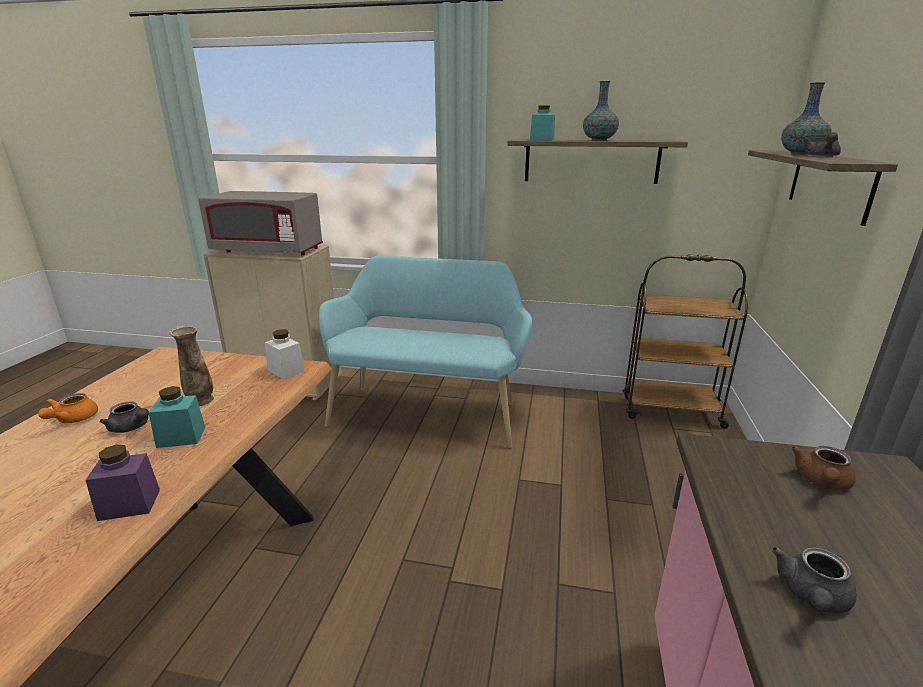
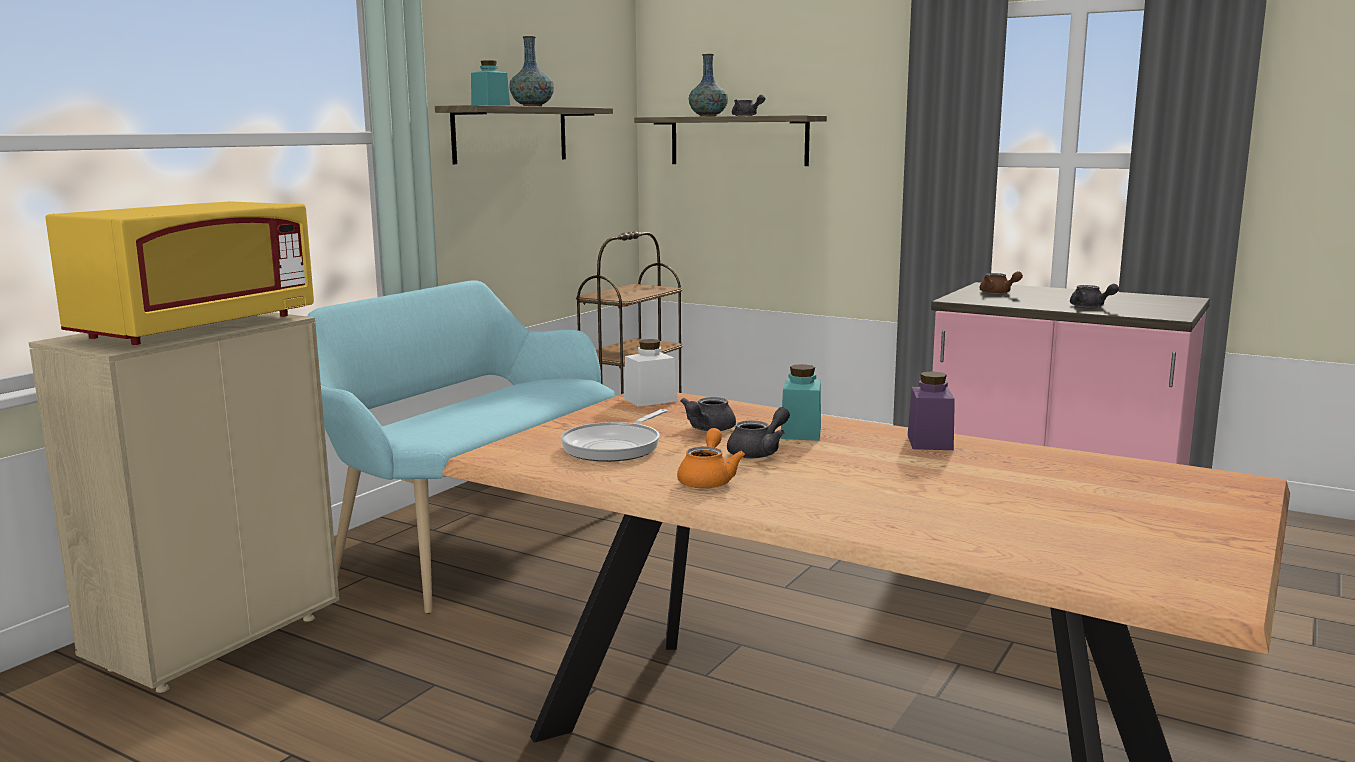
camera: 70 degrees left, 10 degrees down
(72, 419) = (708, 480): orange teapot -> orange teapot turned 105 degrees counterclockwise
(165, 380) = (615, 447): none -> frying pan
(200, 401) = (707, 429): vase -> grey teapot
(268, 251) = (196, 328): grey microwave -> yellow microwave

